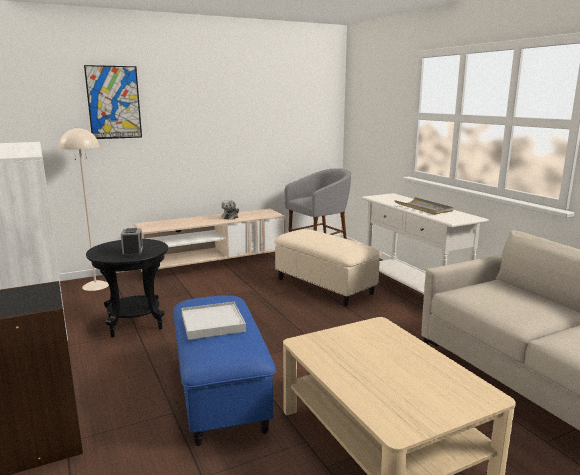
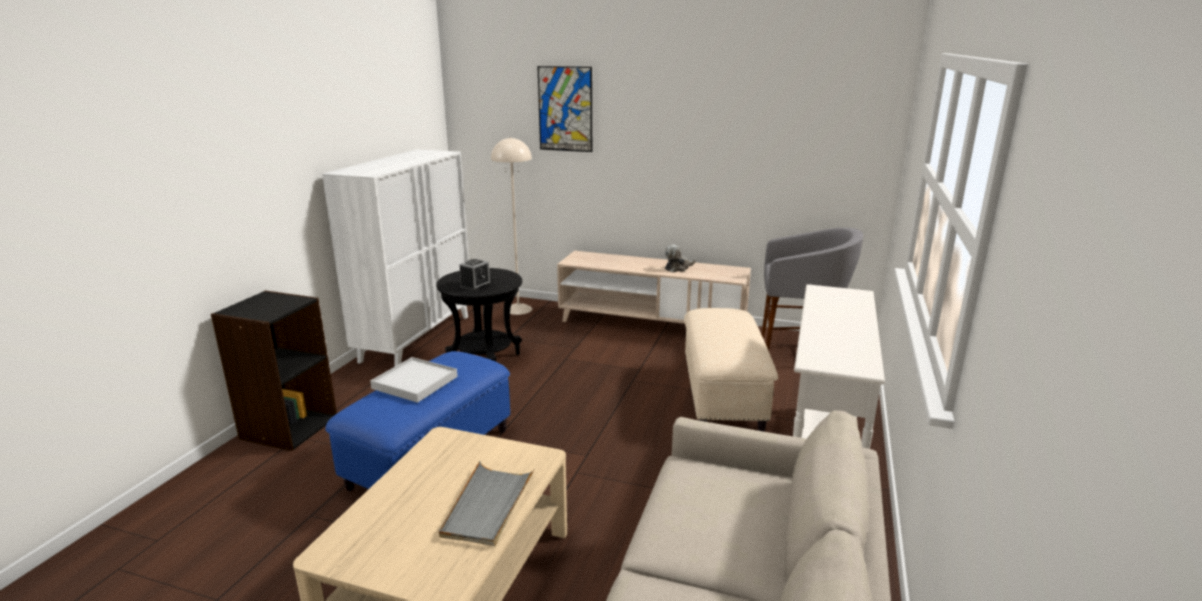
camera: 45 degrees right, 5 degrees up
(423, 208) = (836, 328): grey tray -> grey tray (488, 506)

